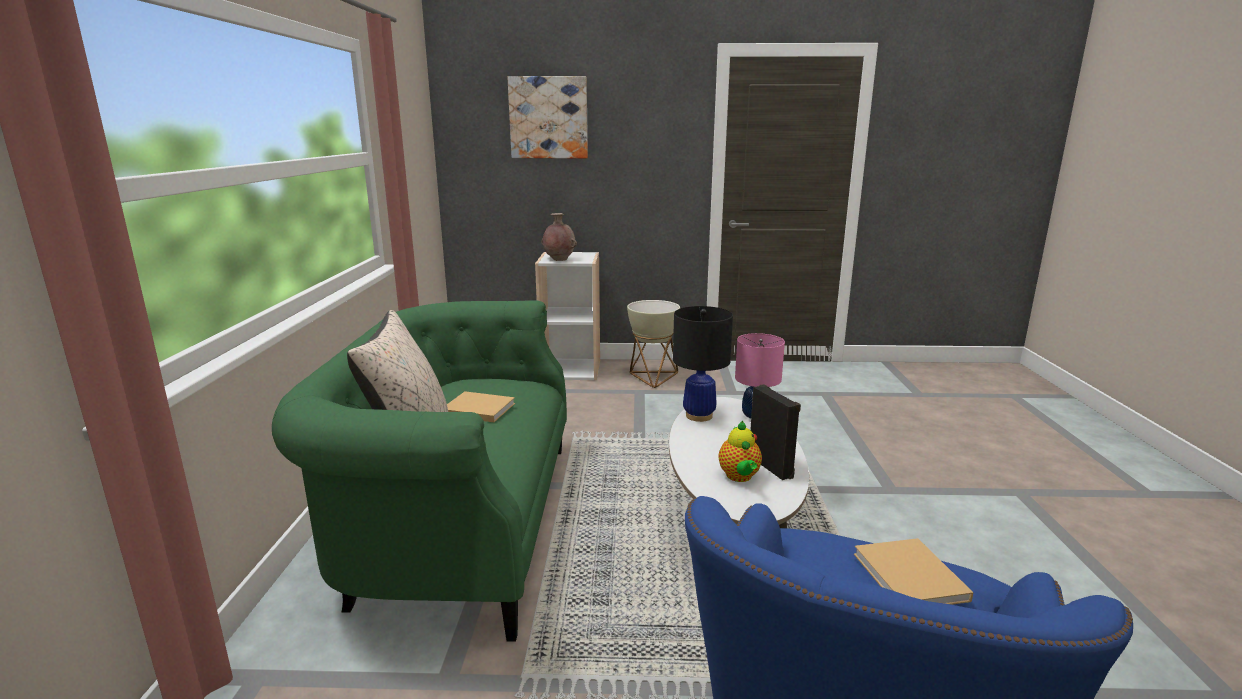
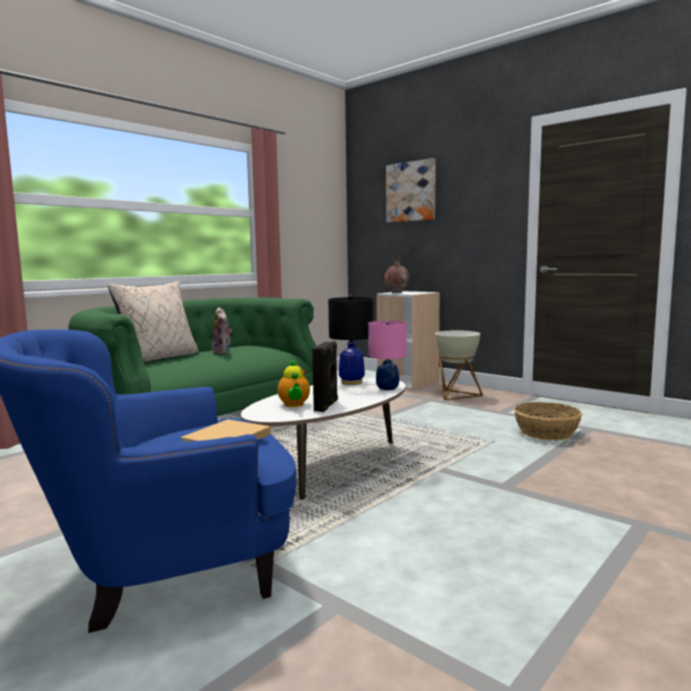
camera: 40 degrees right, 10 degrees down
(477, 409) = (223, 353): beige book -> plush toy
(739, 477) = (294, 405): teapot -> teapot turned 45 degrees counterclockwise
(808, 409) = (546, 432): none -> basket

